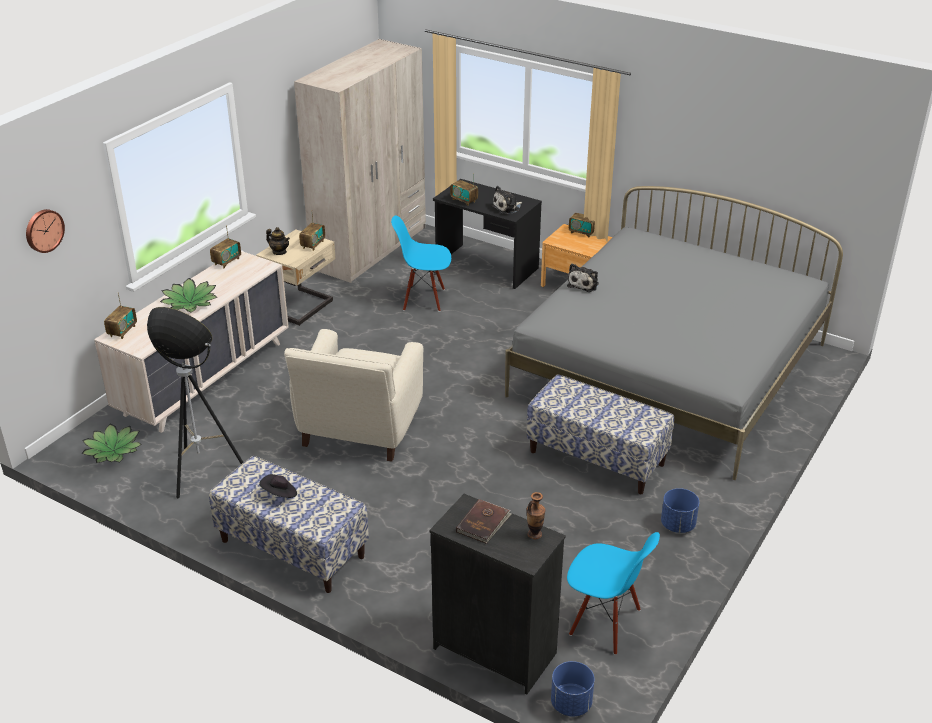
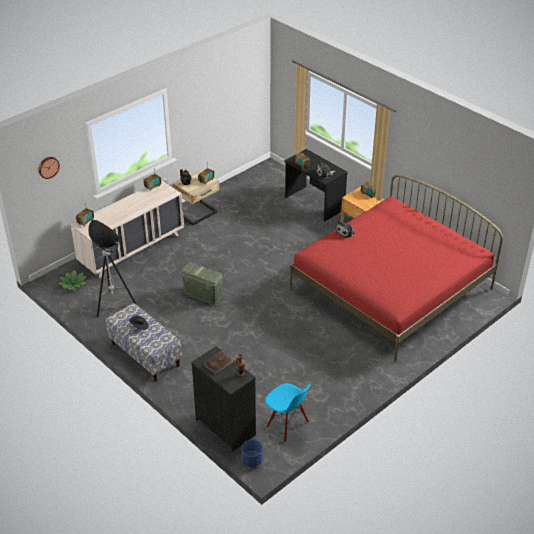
camera: 15 degrees right, 5 degrees up
(190, 302) = (125, 210): potted plant -> none
(359, 429) = (202, 294): beige armchair -> green storage box
(370, 248) = (251, 180): beige wardrobe -> none
(424, 299) = (269, 219): blue chair -> none
(597, 458) = (324, 334): bench -> none
(669, 370) = (391, 289): grey bed -> red bed
(678, 524) = (351, 380): blue planter -> none

